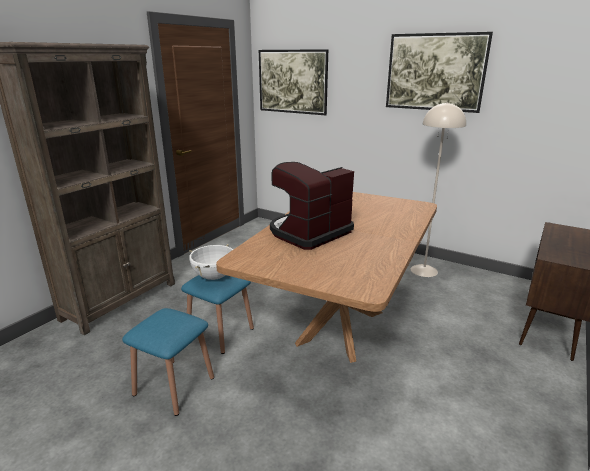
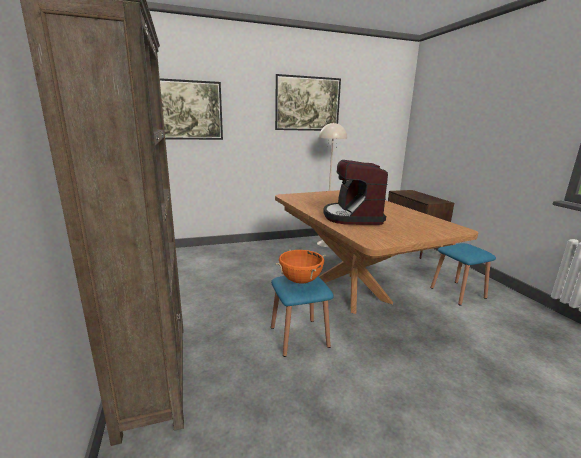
camera: 50 degrees left, 5 degrees down
(174, 386) = (349, 390): blue stool -> blue stool (457, 292)
(214, 276) = (300, 280): white cooking pot -> orange cooking pot

